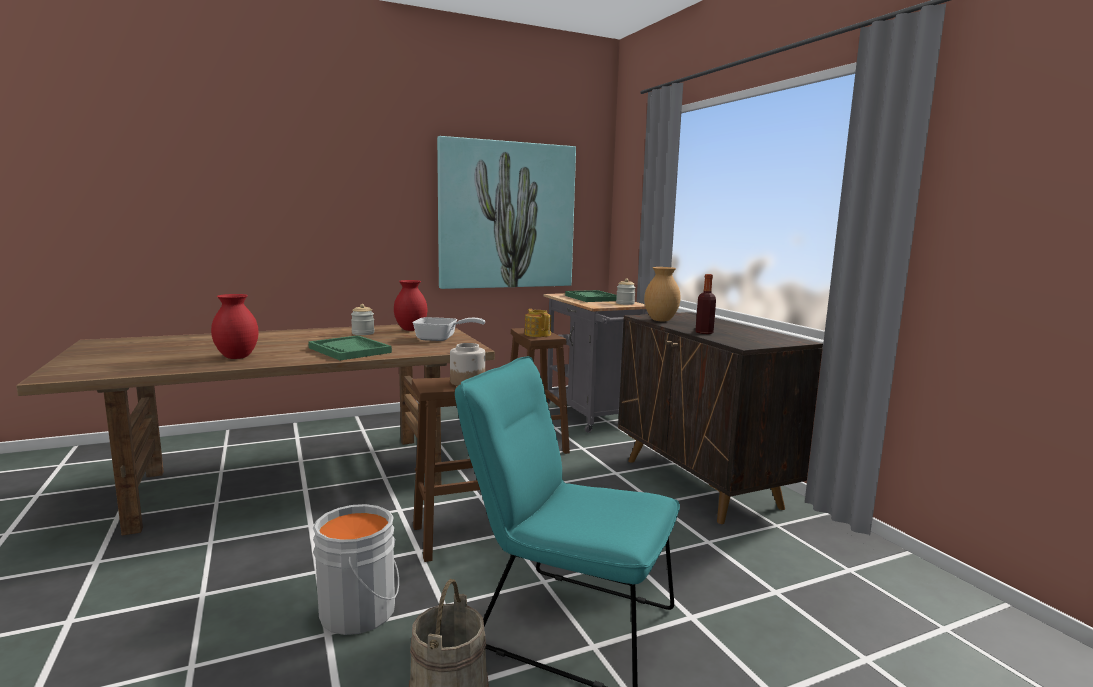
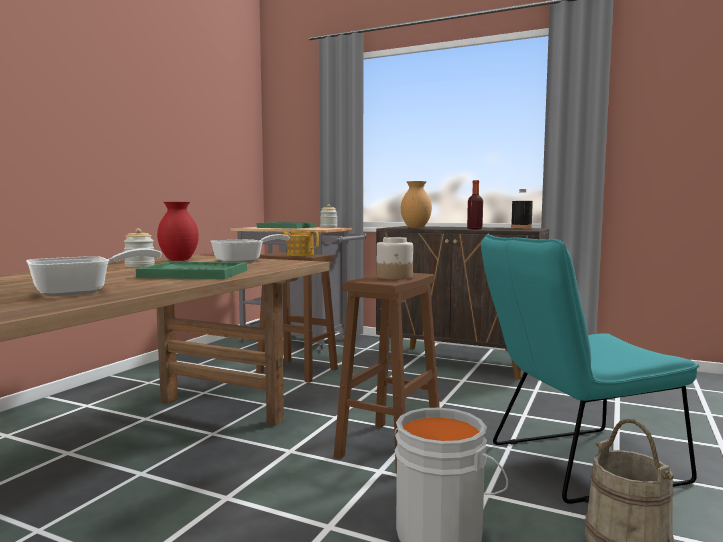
camera: 40 degrees left, 5 degrees down
(237, 357) = (82, 291): red vase -> frying pan
(506, 215) = (187, 146): picture -> none
(775, 338) = (521, 228): none -> black bottle

